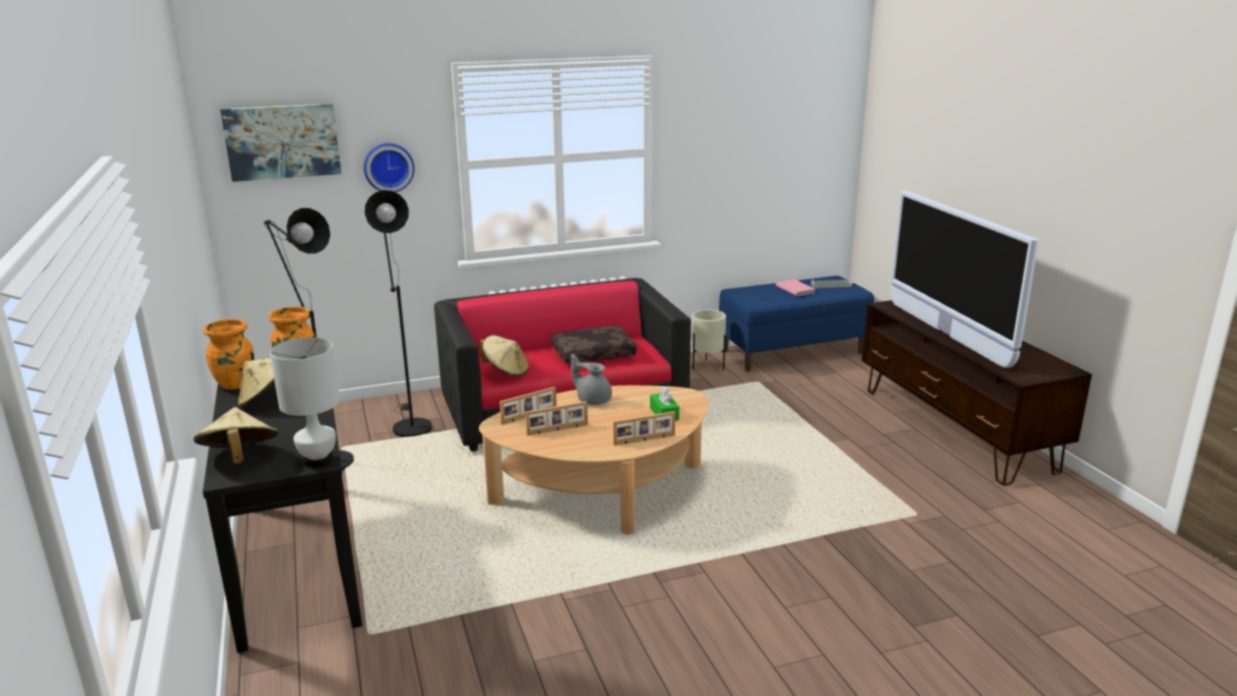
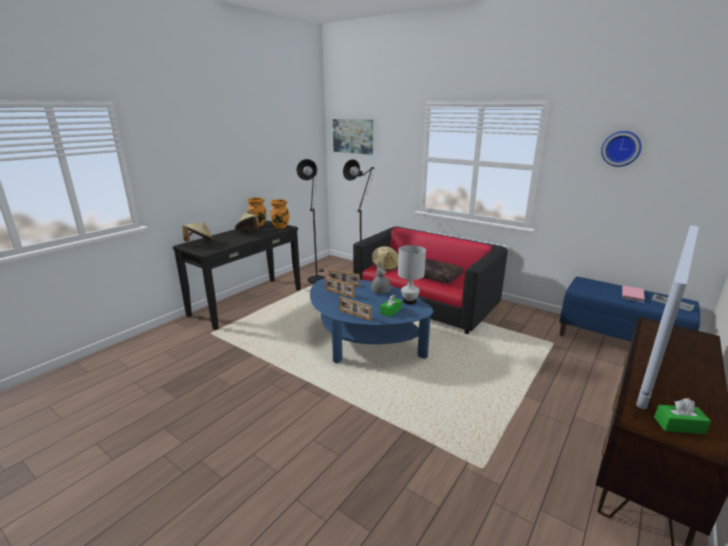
camera: 55 degrees right, 0 degrees up
(319, 460) = (206, 251): white table lamp -> white table lamp (410, 301)
(388, 167) = (391, 154): wall clock -> wall clock (621, 148)
(603, 492) = (364, 341): beige coffee table -> blue coffee table
(707, 366) = (540, 321): beige planter -> none
(1035, 366) = (679, 425): none -> green tissue box

